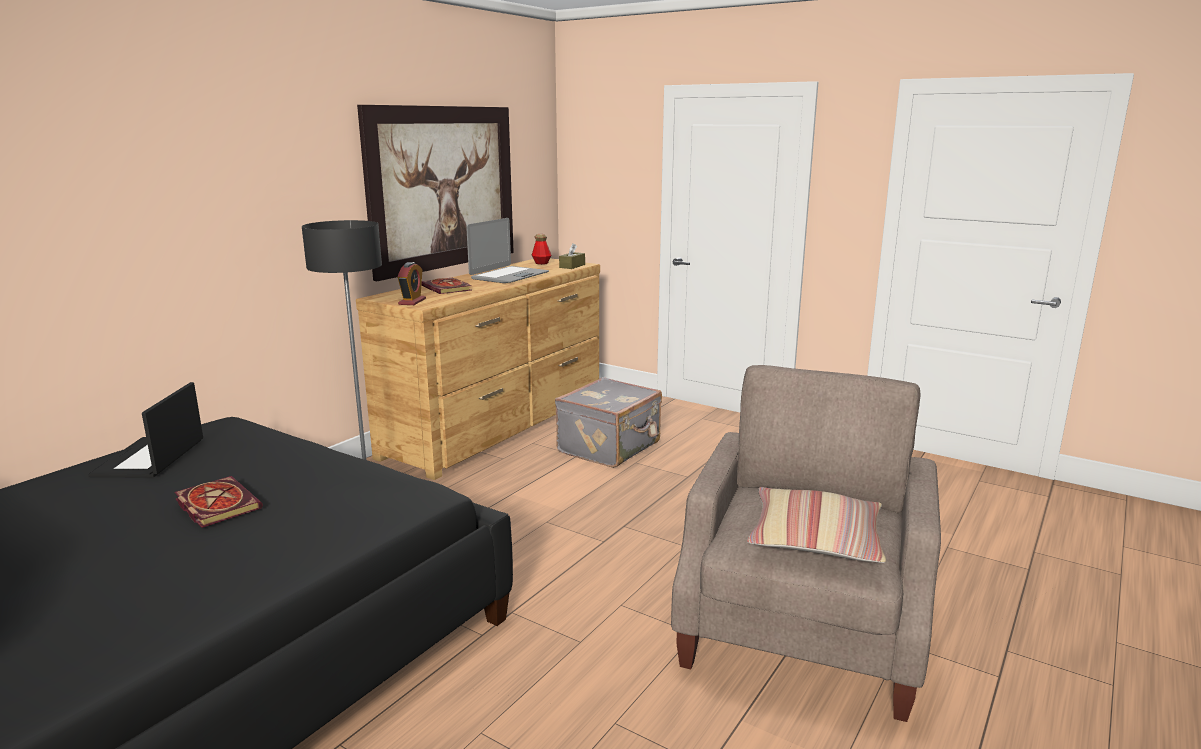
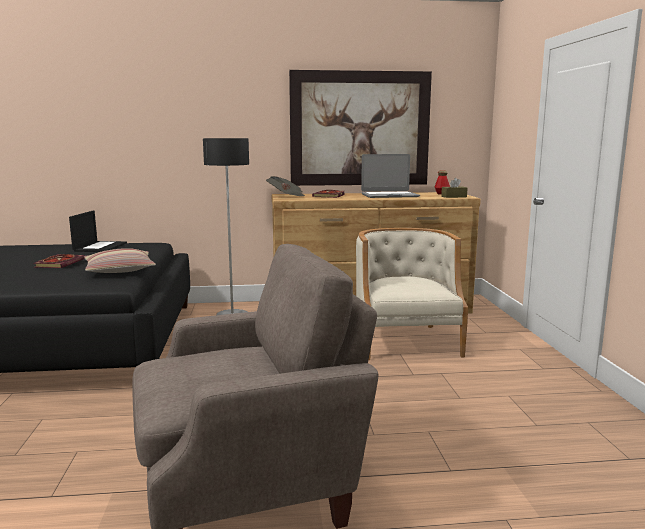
camera: 50 degrees right, 5 degrees down
(150, 458) = (100, 247): laptop -> laptop turned 135 degrees clockwise
(412, 301) = (287, 197): alarm clock -> newspaper
(610, 448) = (405, 340): grey suitcase -> beige armchair
(815, 539) = (189, 377): pillow -> pillow (119, 270)

